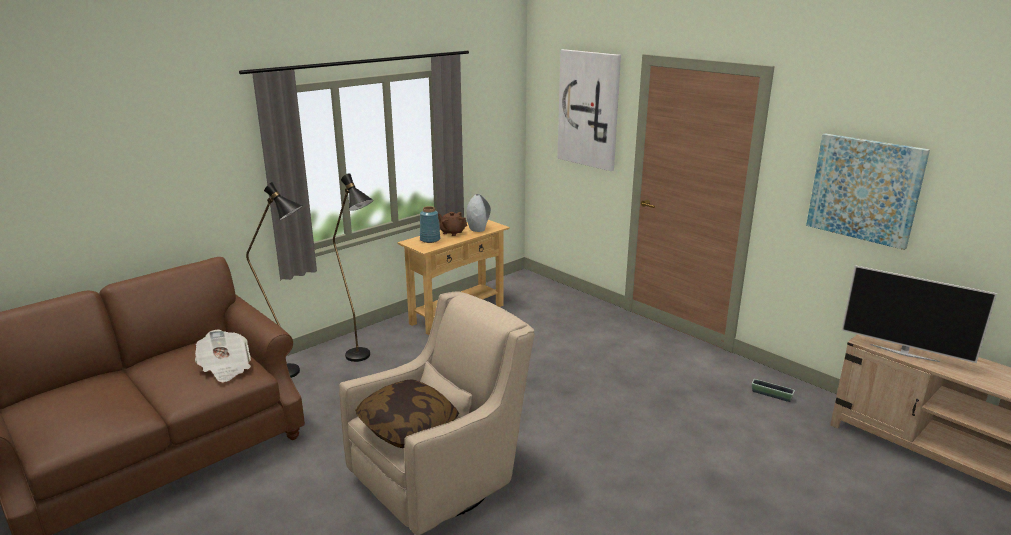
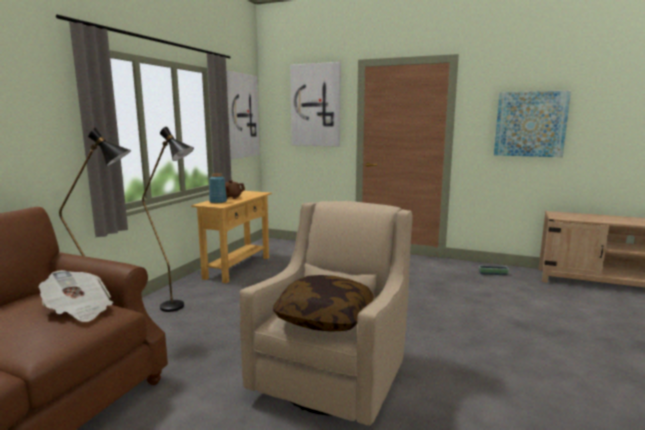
camera: 25 degrees left, 10 degrees down
(478, 229) = (249, 194): grey vase -> none
(491, 118) = (241, 116): none -> picture
(904, 352) = (583, 218): television -> none

